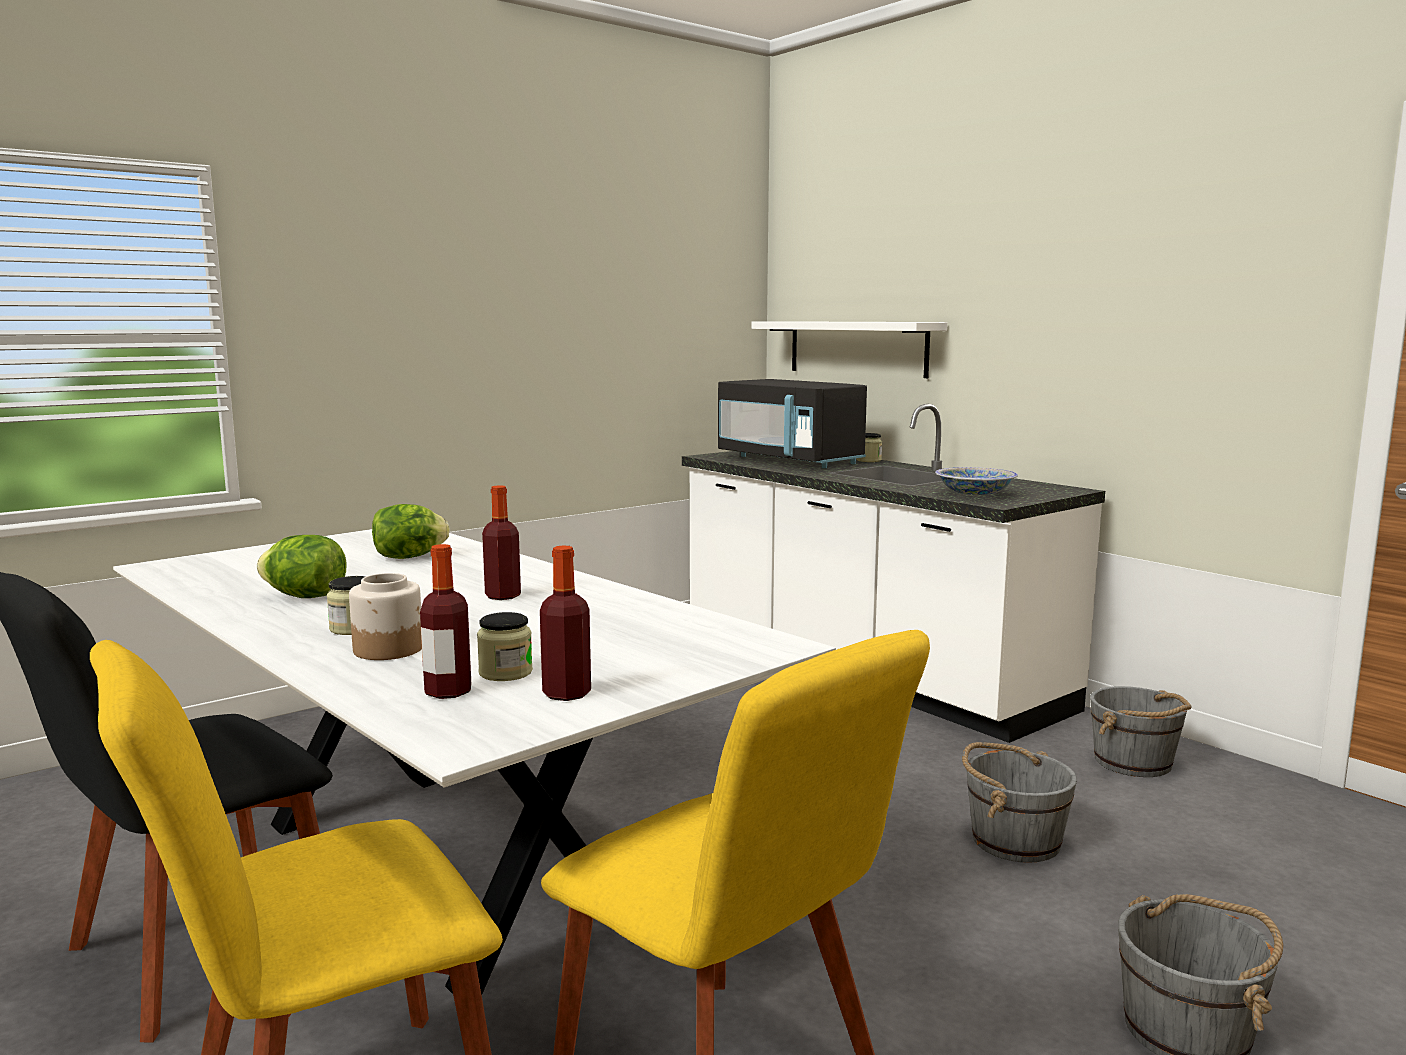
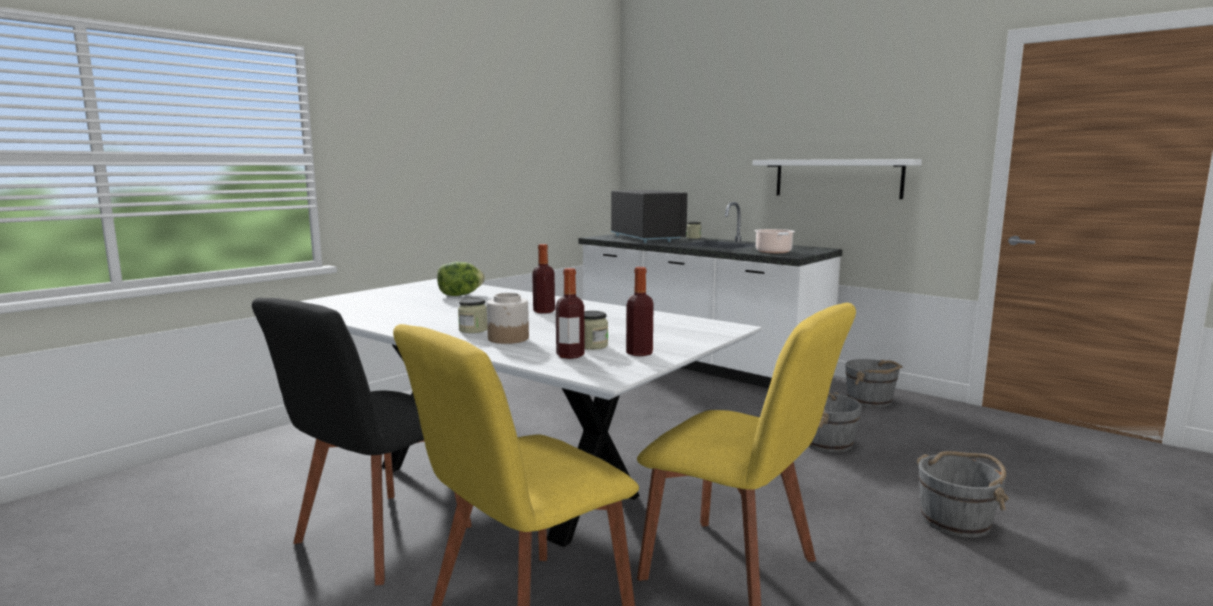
camera: 10 degrees left, 0 degrees up
(305, 597) = (421, 316): lettuce -> none
(789, 460) = (647, 238): black microwave -> black microwave turned 150 degrees counterclockwise
(857, 348) = (682, 170): white shelf -> white shelf (837, 178)
(974, 494) = (774, 252): bowl -> cooking pot

